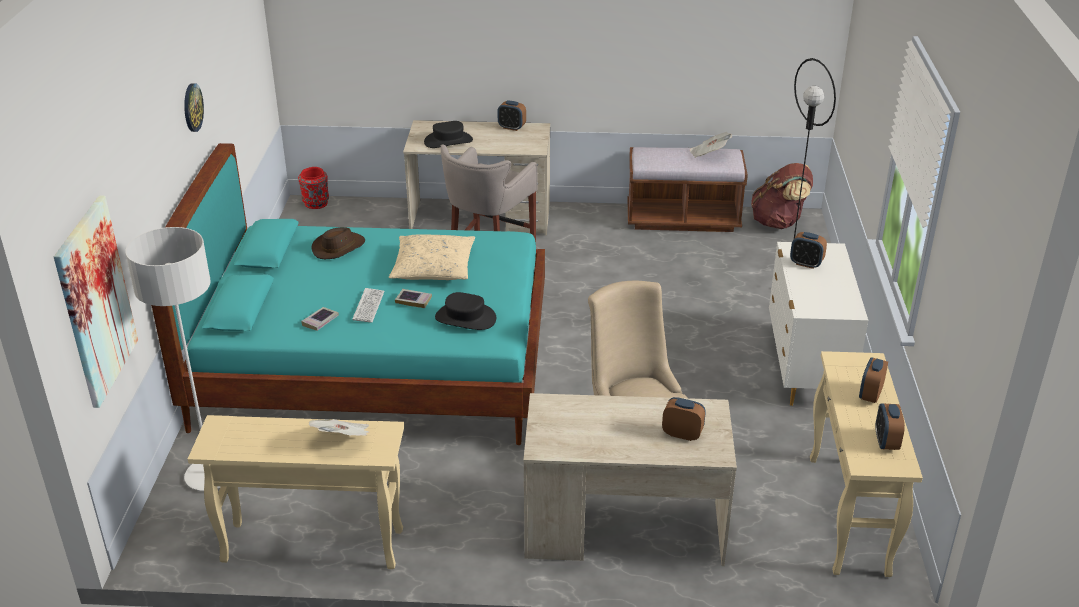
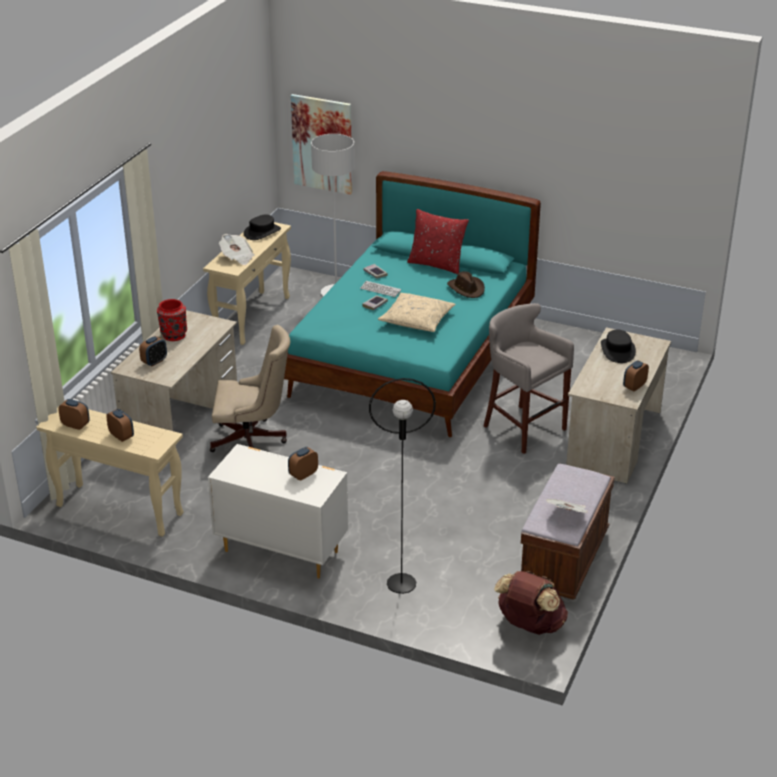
camera: 110 degrees right, 0 degrees up
(192, 107) = (507, 151): wall clock -> none
(277, 280) = (437, 264): none -> red pillow
(316, 204) = (672, 362): red vase -> red vase (173, 335)
(465, 318) = (339, 318): black hat -> black hat (262, 232)

